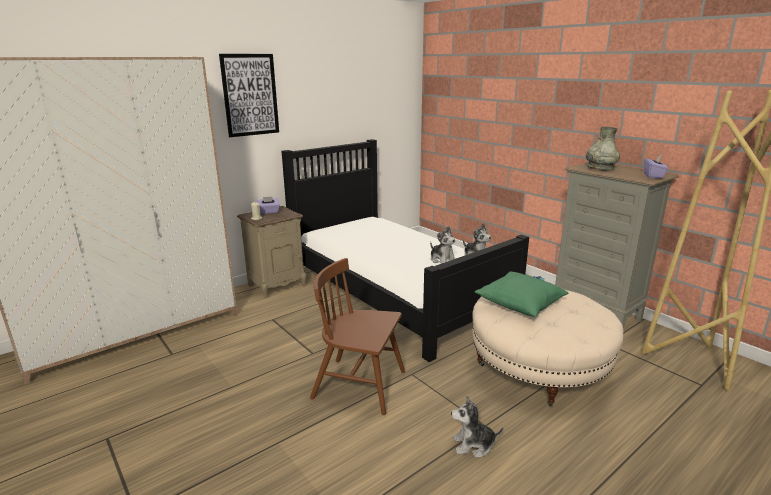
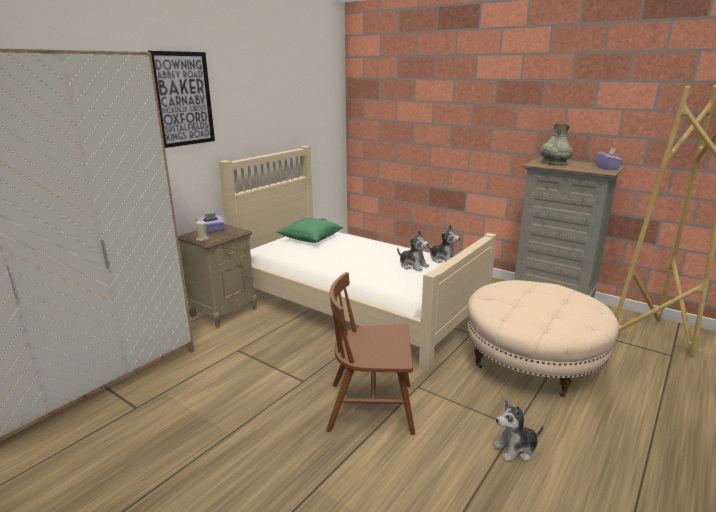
camera: 15 degrees left, 0 degrees up
(394, 292) = (355, 304): black bed -> beige bed
(520, 304) = (516, 301): green pillow -> green pillow (310, 238)

